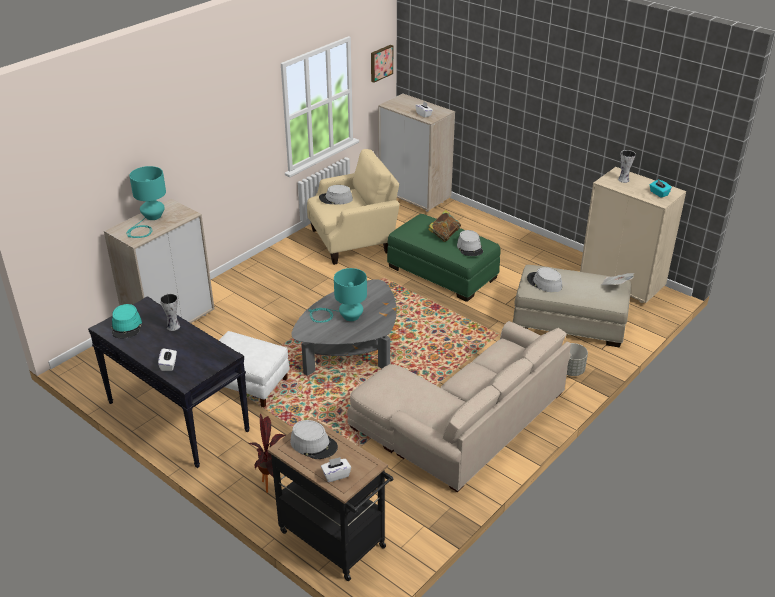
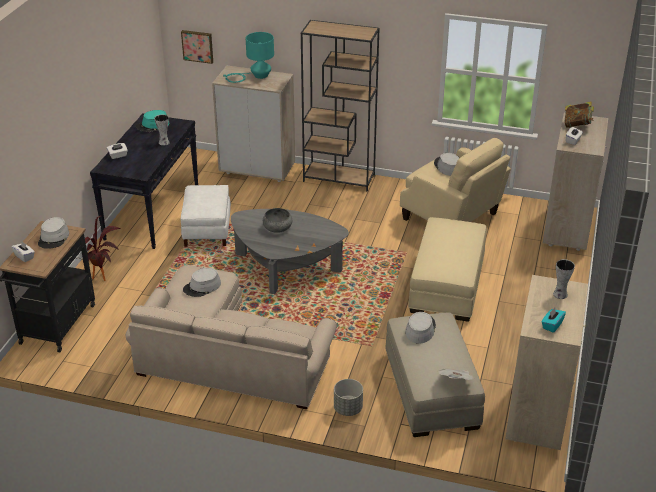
camera: 65 degrees right, 0 degrees up
(236, 278) = (339, 178): none -> bookcase
(339, 316) = (277, 227): turquoise table lamp -> grey bowl
(380, 63) = (592, 73): picture -> picture (197, 46)
(442, 272) = (447, 284): green ottoman -> beige ottoman
(444, 235) = (452, 247): book -> book (577, 125)
(470, 248) = (444, 267): grey hat -> grey hat (202, 287)

